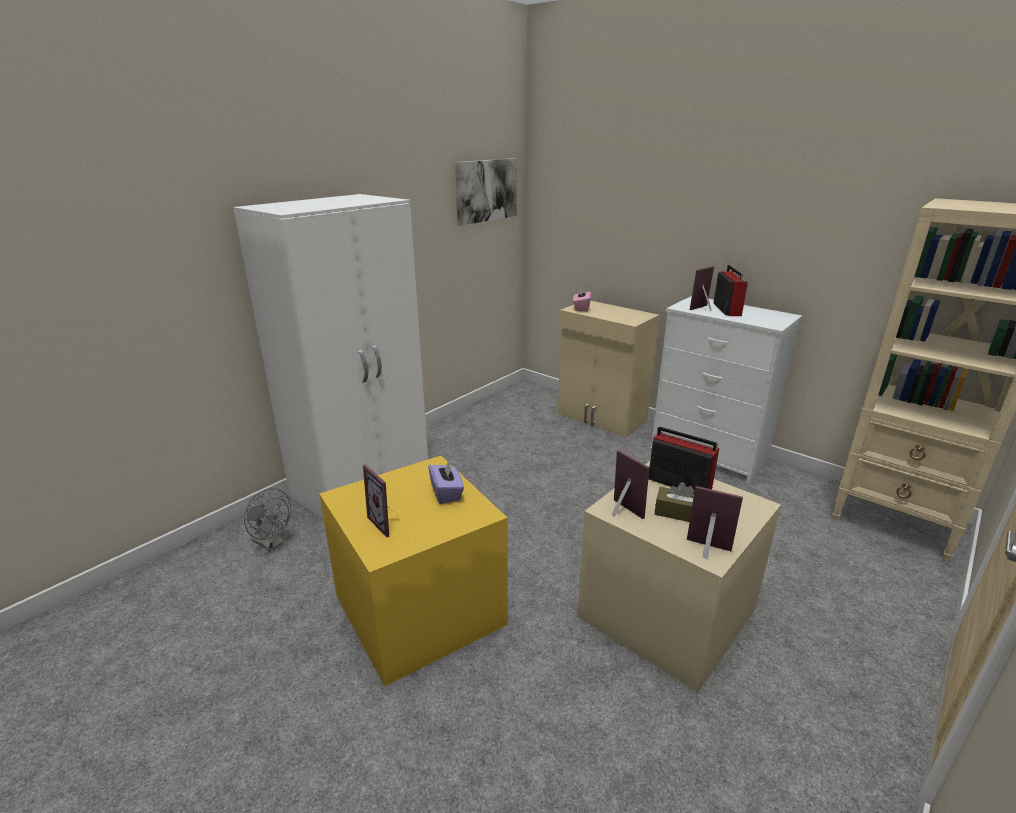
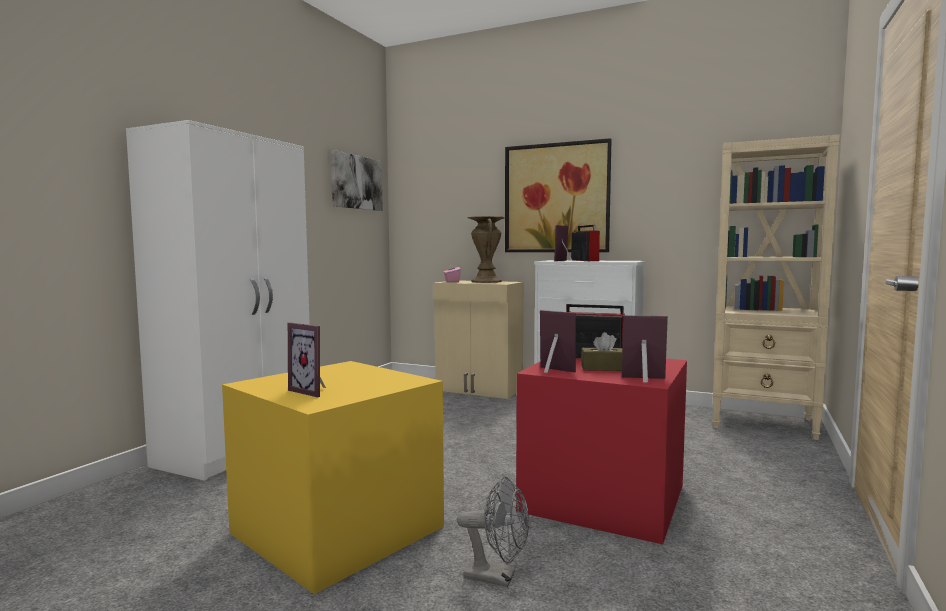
camera: 15 degrees left, 20 degrees down
(272, 543) = (131, 503): grey fan -> grey fan (497, 577)
(446, 493) = (370, 375): purple tissue box -> none
(618, 312) = (486, 282): none -> brown vase
(663, 613) = (600, 498): beige storage box -> red storage box
(709, 224) = (556, 198): none -> picture

